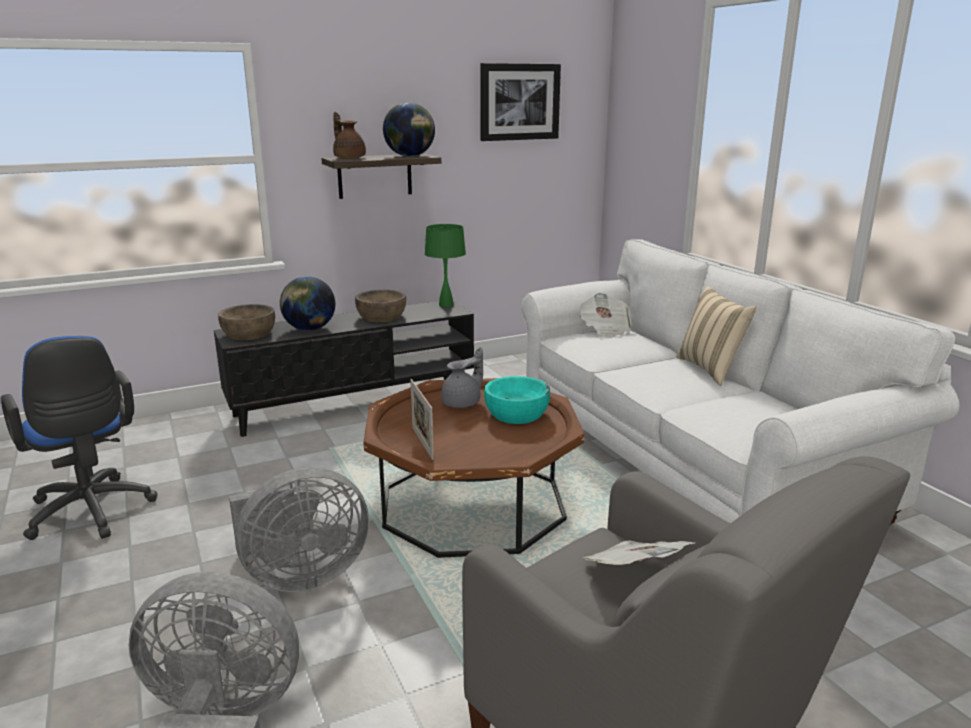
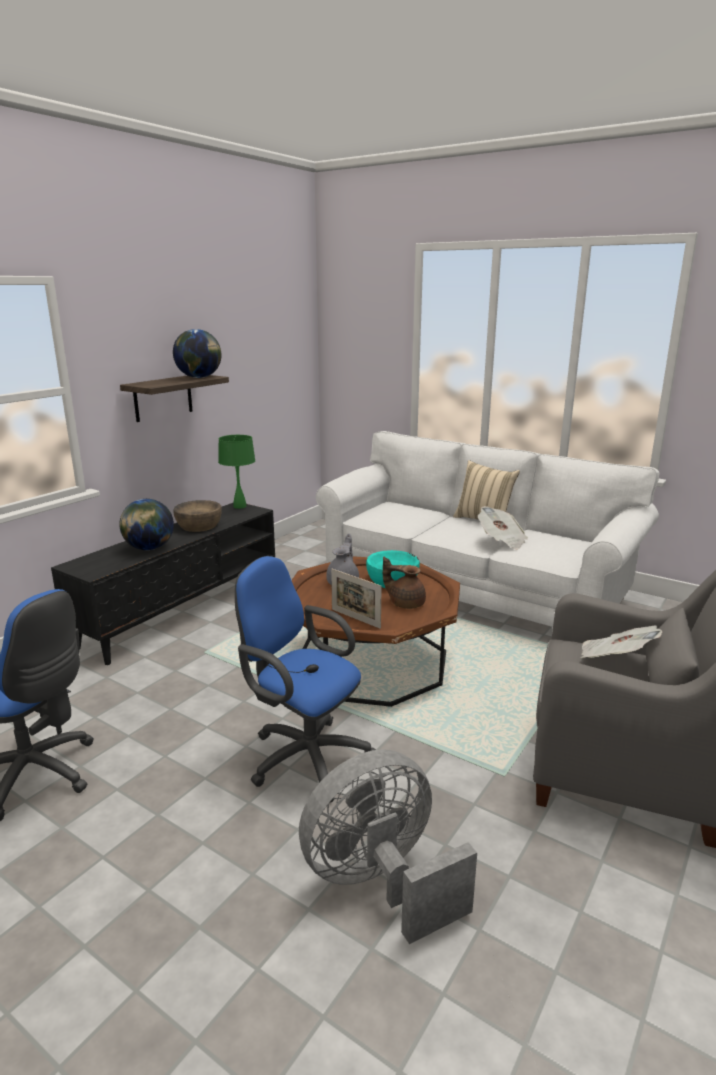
camera: 30 degrees left, 0 degrees up
(248, 334) = (95, 563): brown bowl -> none
(300, 576) = (304, 756): grey fan -> blue office chair
(349, 158) = (150, 383): brown teapot -> brown teapot (405, 603)
(519, 102) = (262, 324): picture -> none
(604, 329) = (383, 505): newspaper -> newspaper (502, 540)

